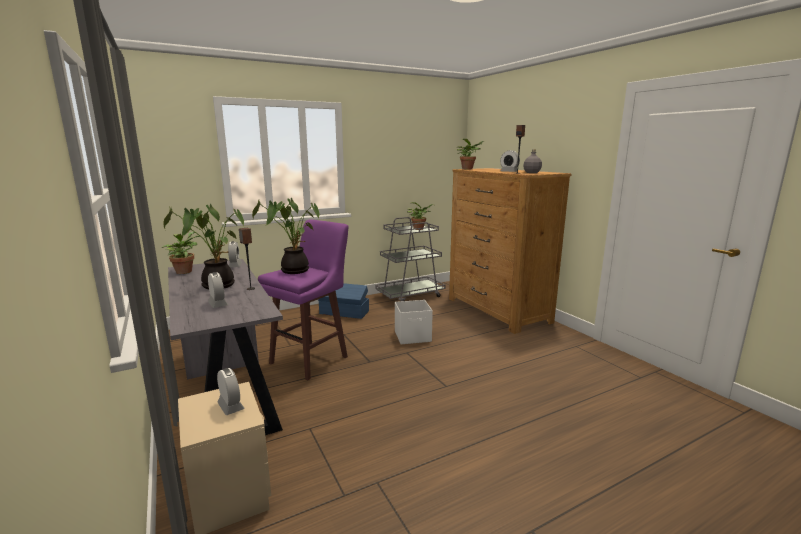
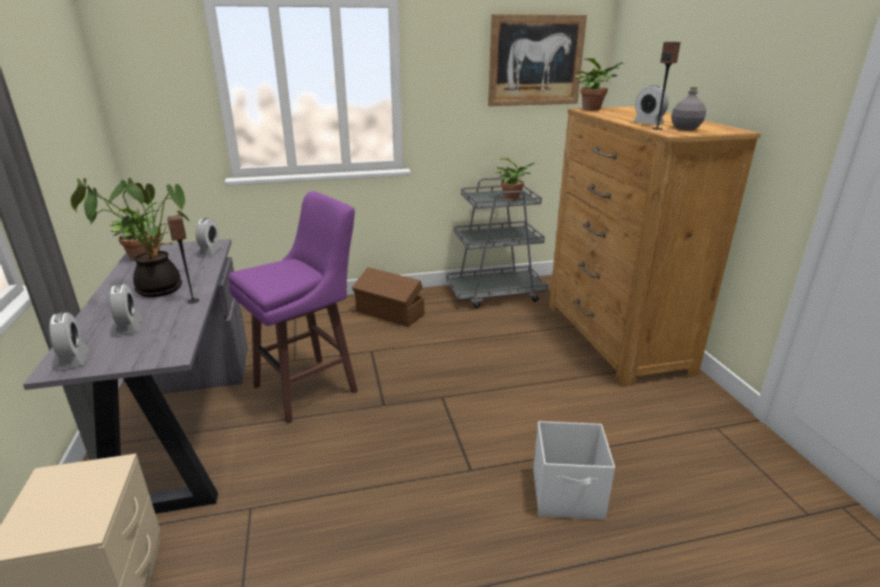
camera: 15 degrees right, 10 degrees up
(231, 406) = (83, 498): alarm clock -> alarm clock (74, 359)
(294, 270) = (277, 269): potted plant -> none
(344, 313) = (390, 313): blue storage box -> brown storage box
(413, 337) = (465, 369): white storage box -> white storage box (568, 495)
(424, 143) = (535, 61): none -> picture

